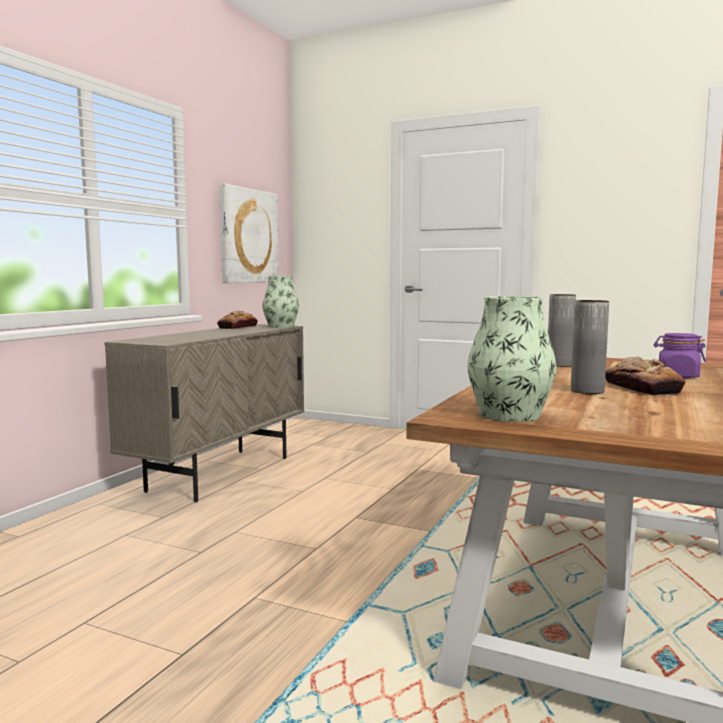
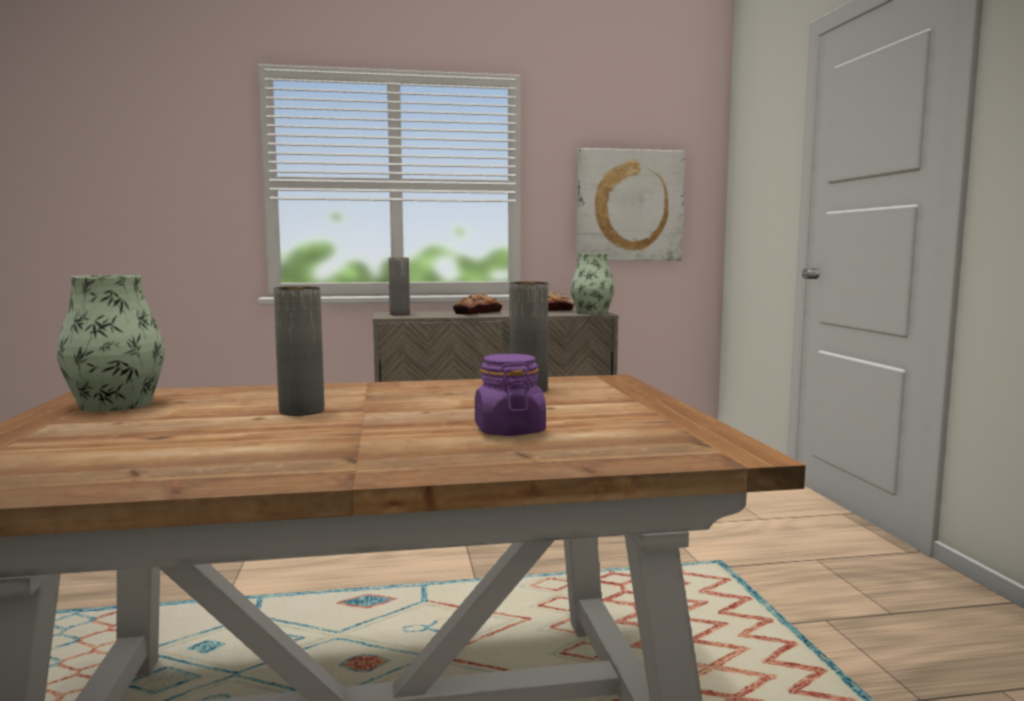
camera: 55 degrees right, 0 degrees up
(154, 340) = (399, 314): none -> grey vase
(641, 388) = (355, 424): bread -> bread (478, 313)

